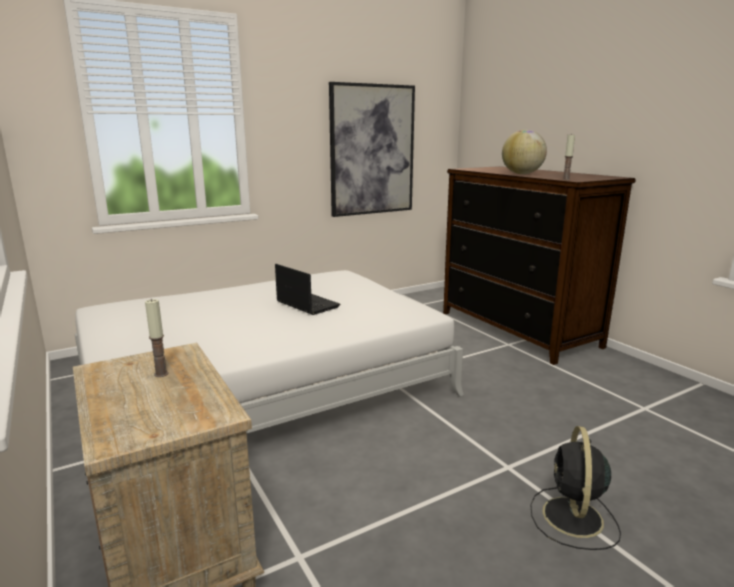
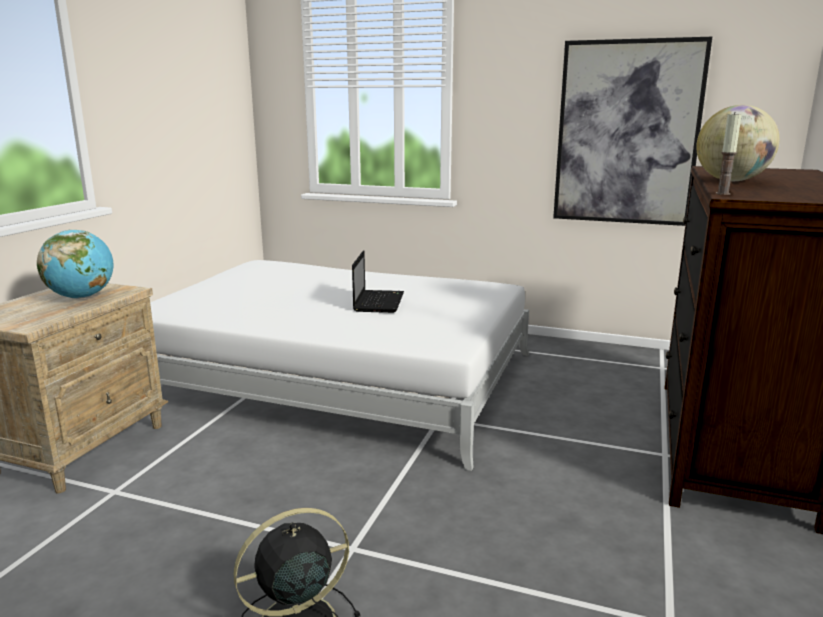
camera: 50 degrees right, 0 degrees up
(161, 374) = (81, 297): candle -> globe

